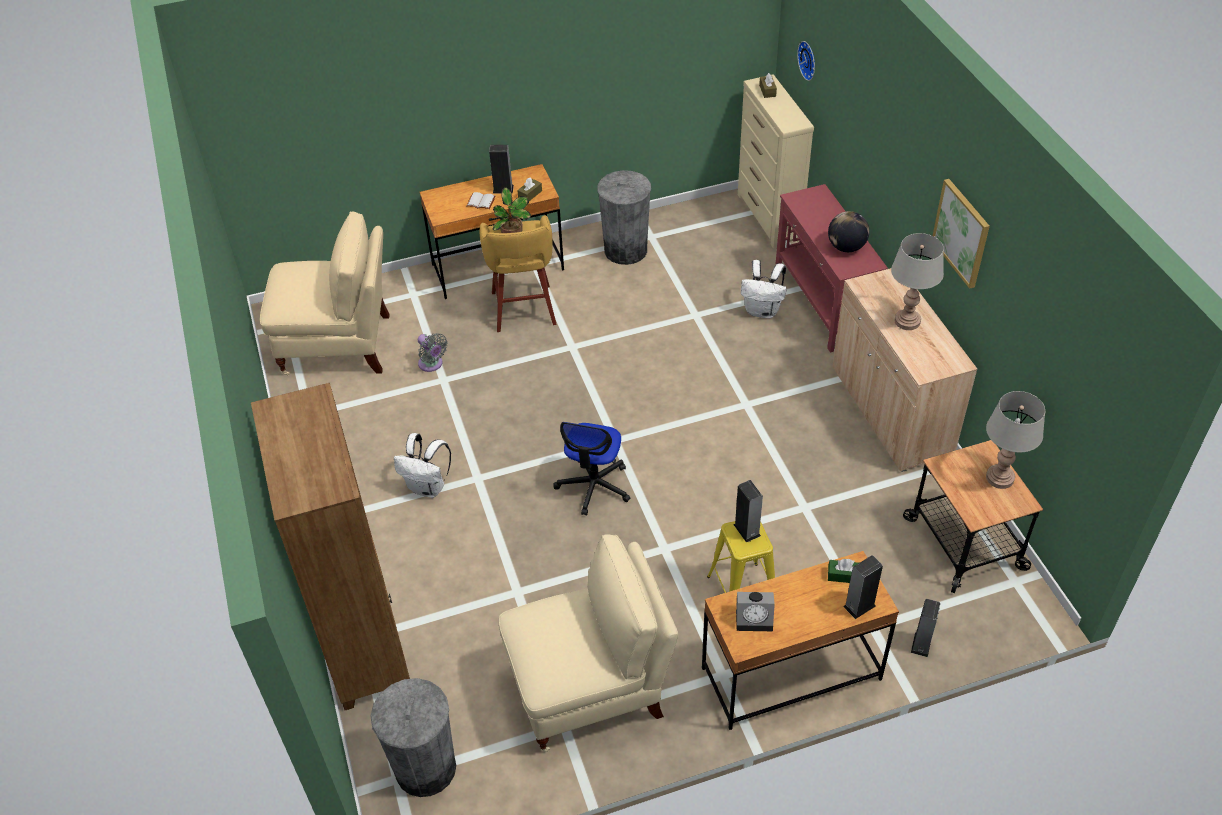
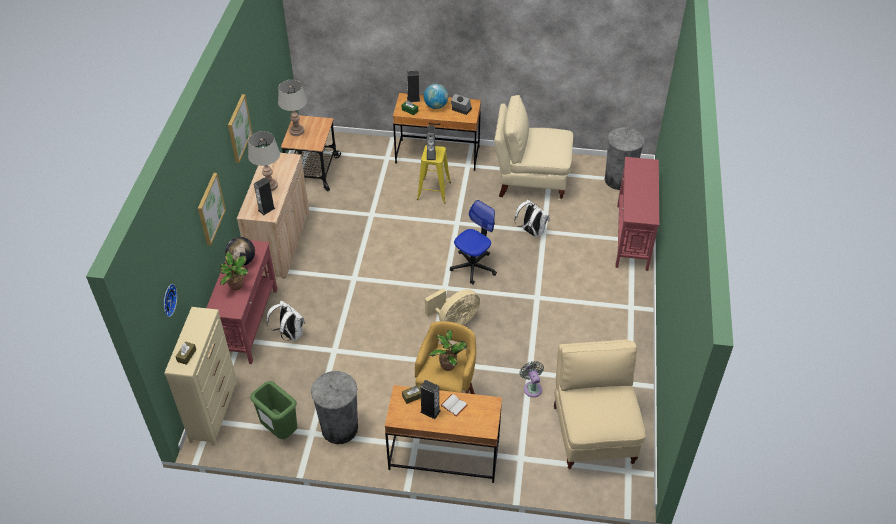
camera: 155 degrees left, 0 degrees up
(339, 345) = (593, 433): beige chair -> beige chair turned 60 degrees clockwise
(365, 644) = (631, 236): brown bookcase -> red console table
(428, 487) = (568, 303): white backpack -> white backpack (531, 232)
(573, 402) = (454, 321): none -> beige fan
(685, 227) = (279, 430): none -> green trash can
(805, 607) = (436, 106): none -> globe
(821, 221) = (237, 286): none -> potted plant
(882, 157) = (210, 208): none -> picture
(921, 644) = (372, 145): speaker -> speaker (266, 209)

